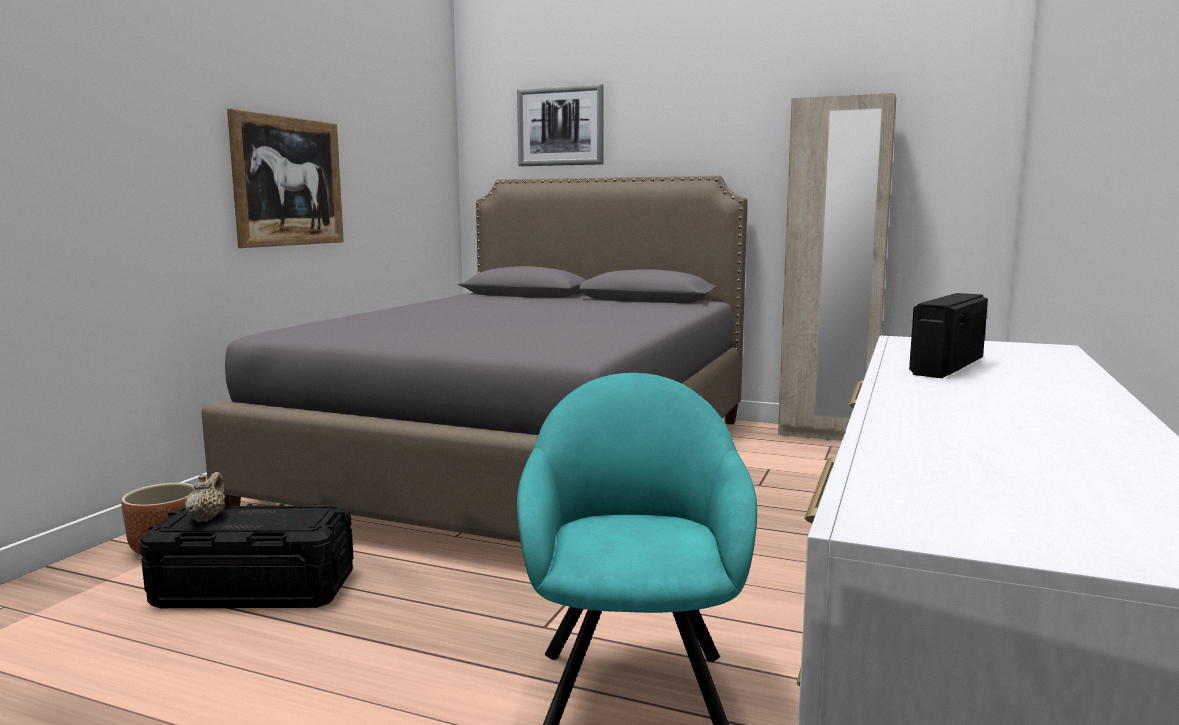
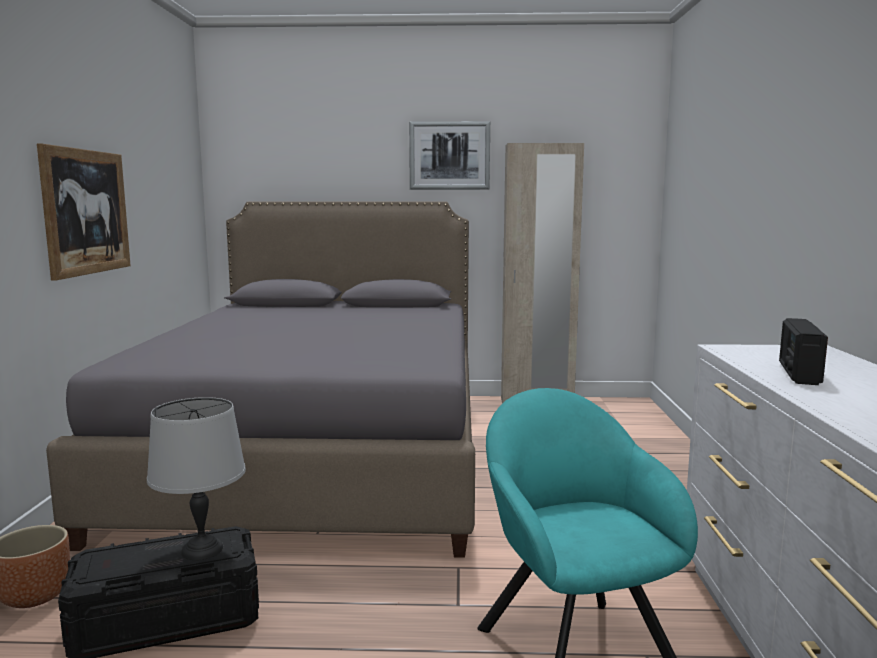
camera: 20 degrees left, 0 degrees up
(207, 518) = (117, 561): beige teapot -> none
(286, 519) = (202, 549): none -> grey table lamp
(560, 126) = (303, 156): picture -> picture (449, 156)

